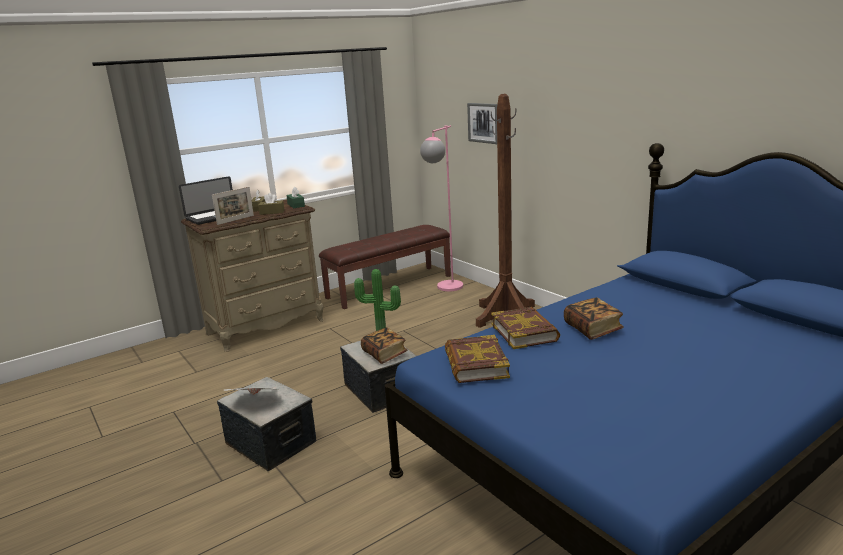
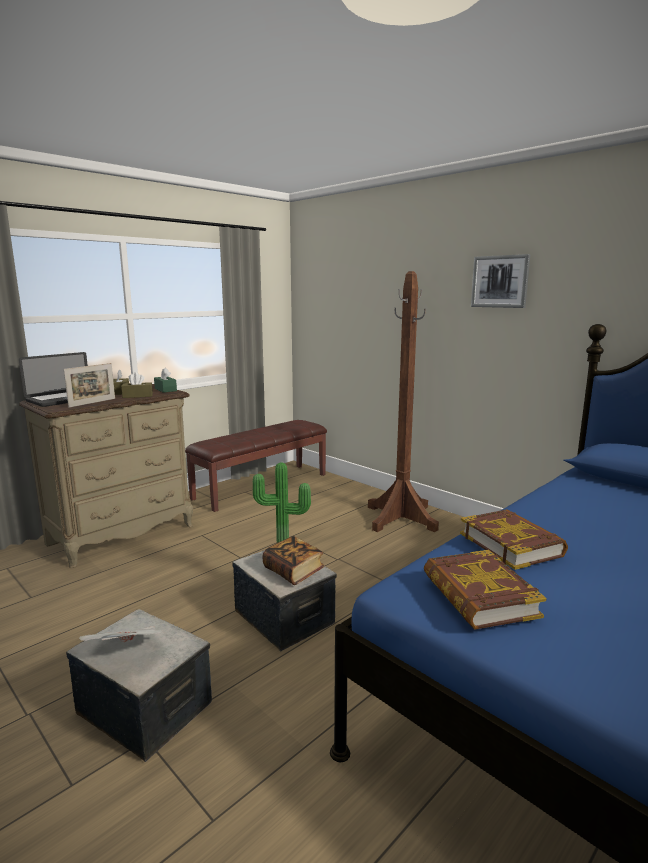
camera: 10 degrees left, 5 degrees down
(446, 290) = (325, 489): pink floor lamp -> none
(484, 123) = (372, 310): picture -> picture (500, 281)
(592, 329) = (592, 538): book -> none

